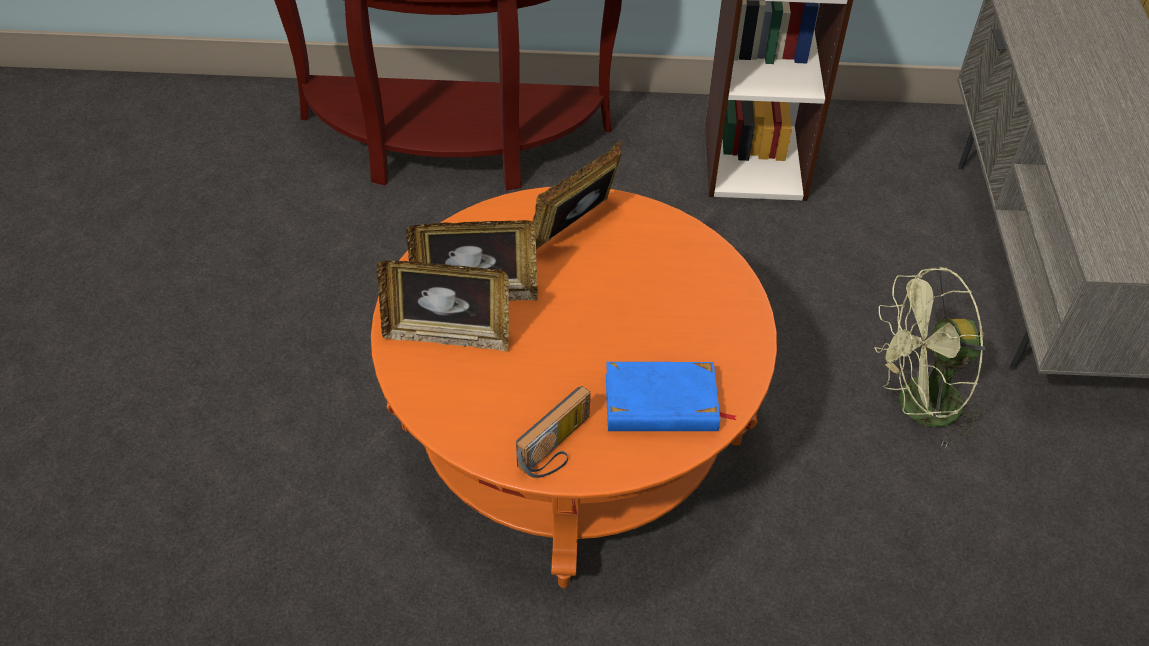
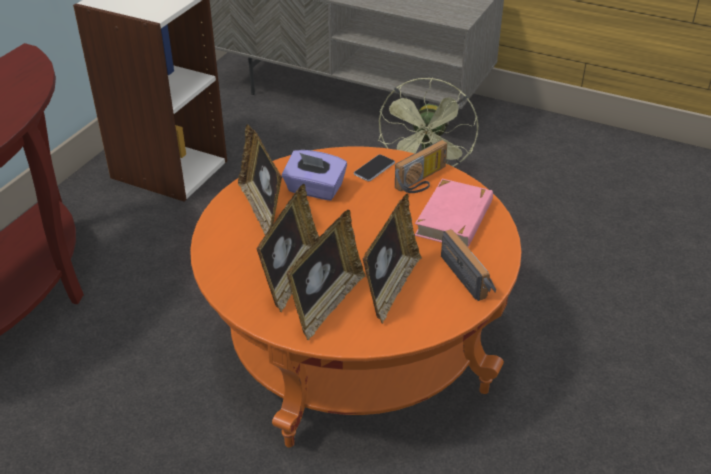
camera: 65 degrees left, 10 degrees down
(500, 380) = (390, 288): none -> picture frame
(637, 259) = (314, 189): none -> purple tissue box
(661, 403) = (455, 218): blue book -> pink book
(713, 298) = (374, 169): none -> phone
(719, 351) = (423, 181): none -> radio

